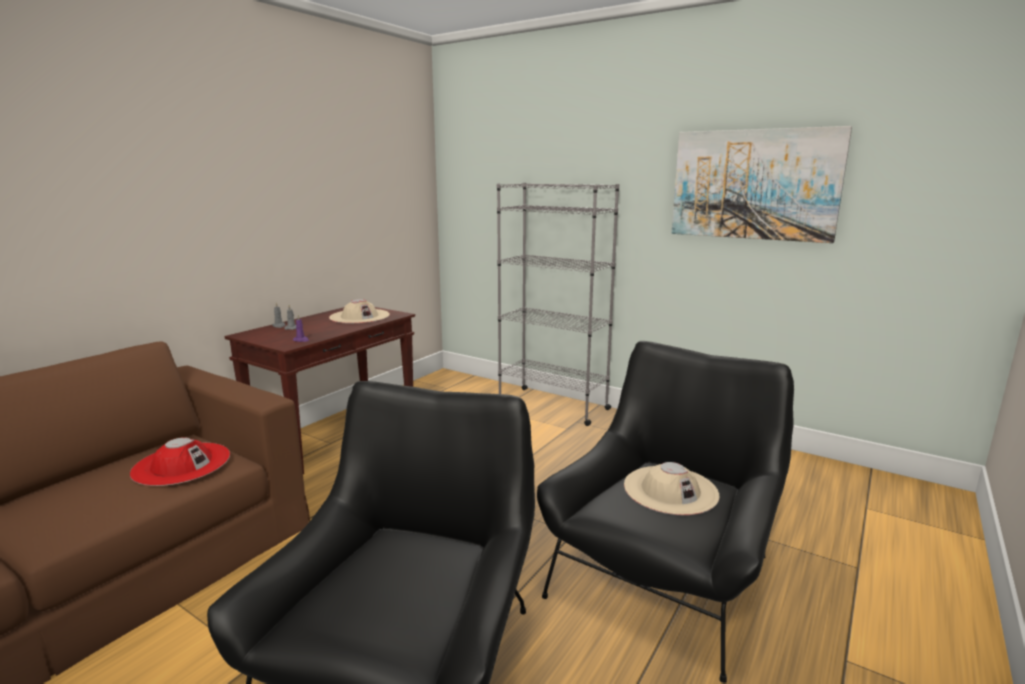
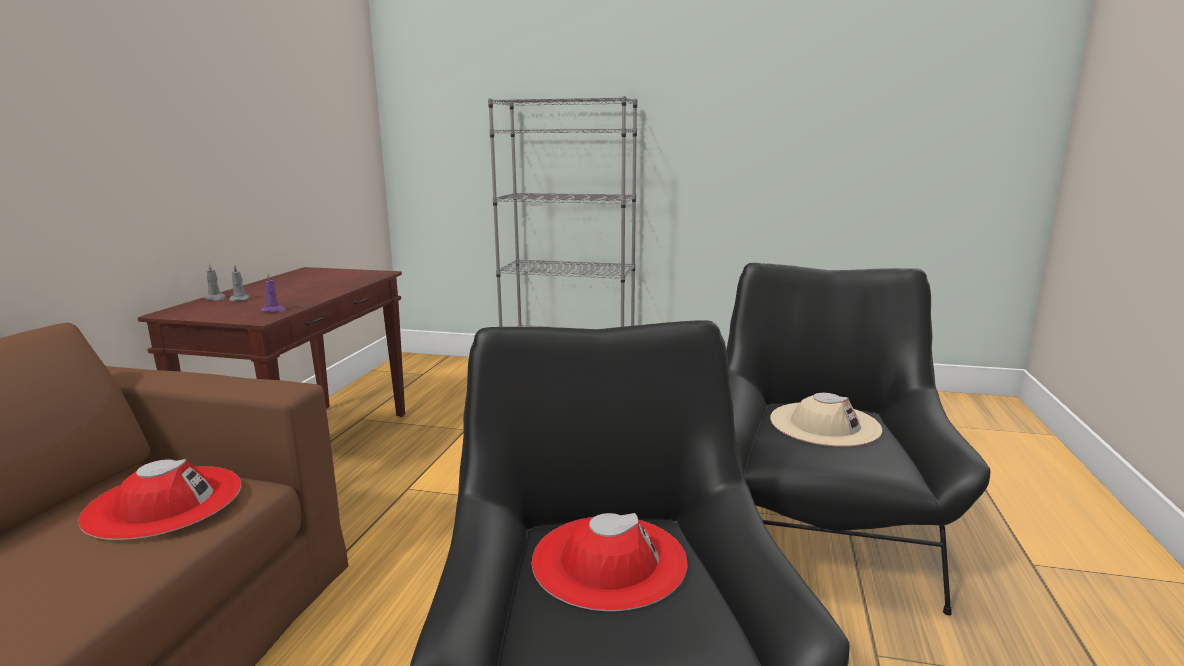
camera: 20 degrees left, 0 degrees up
(359, 316) = (327, 279): beige hat -> none
(402, 566) = (609, 561): none -> red hat
(754, 184) = (792, 96): picture -> none

